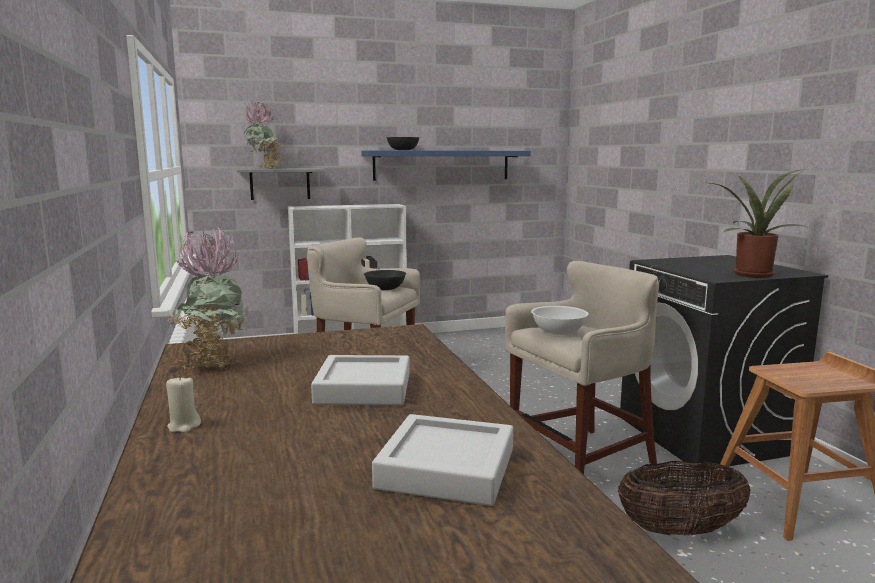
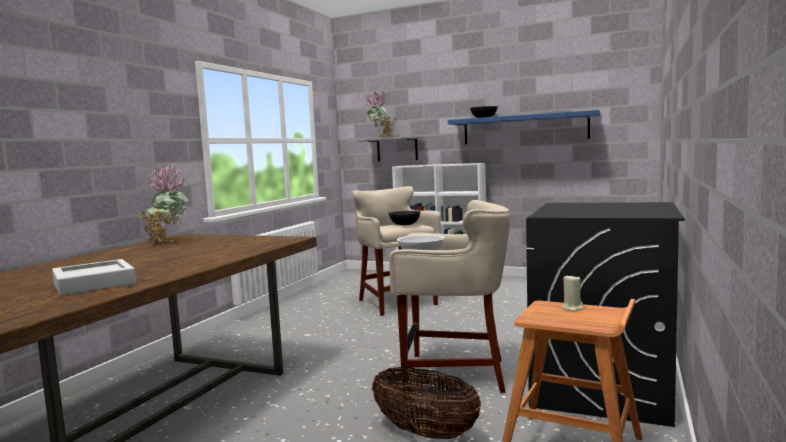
camera: 40 degrees right, 5 degrees down
(184, 426) = (84, 258): beige candle -> beige candle (572, 308)
(363, 388) = (179, 256): grey tray -> none
(752, 274) = (600, 214): potted plant -> none

